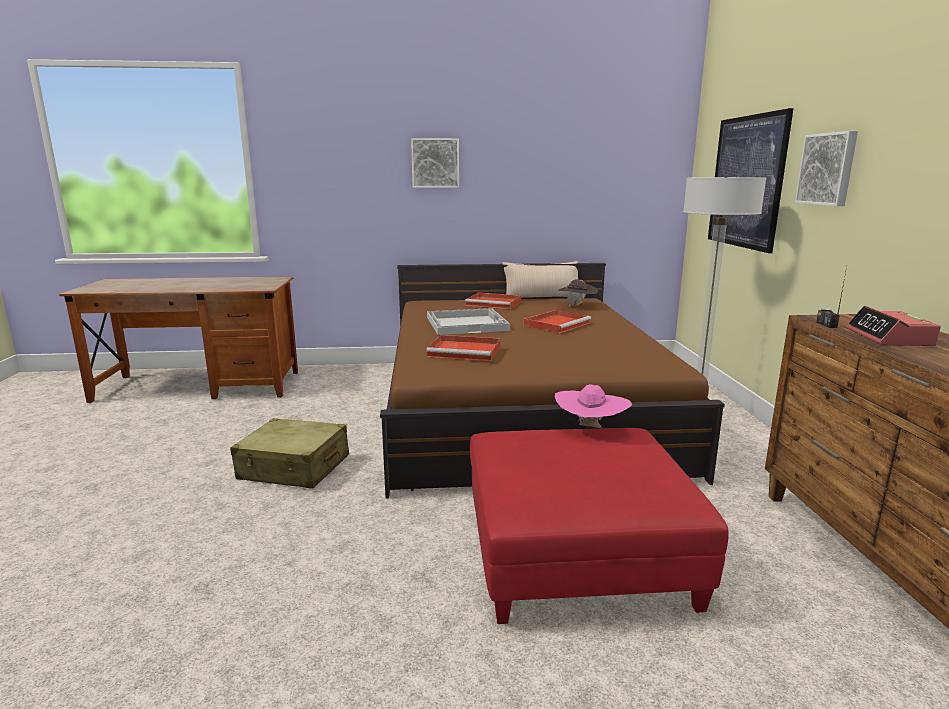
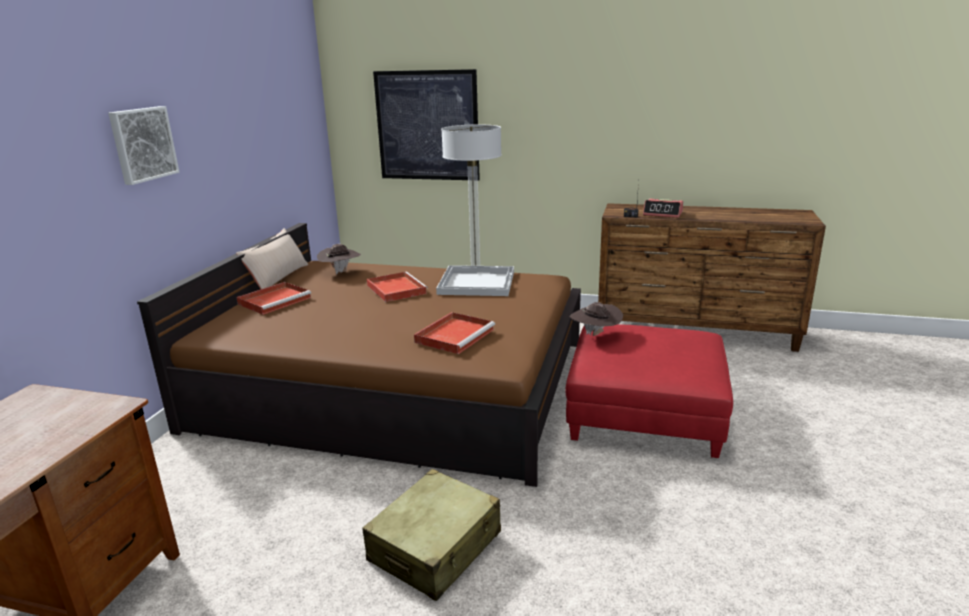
camera: 70 degrees left, 5 degrees up
(467, 323) = (347, 323): white tray -> white tray (476, 282)
(590, 429) = (595, 335): pink hat -> brown hat
(828, 169) = (528, 116): picture -> none

